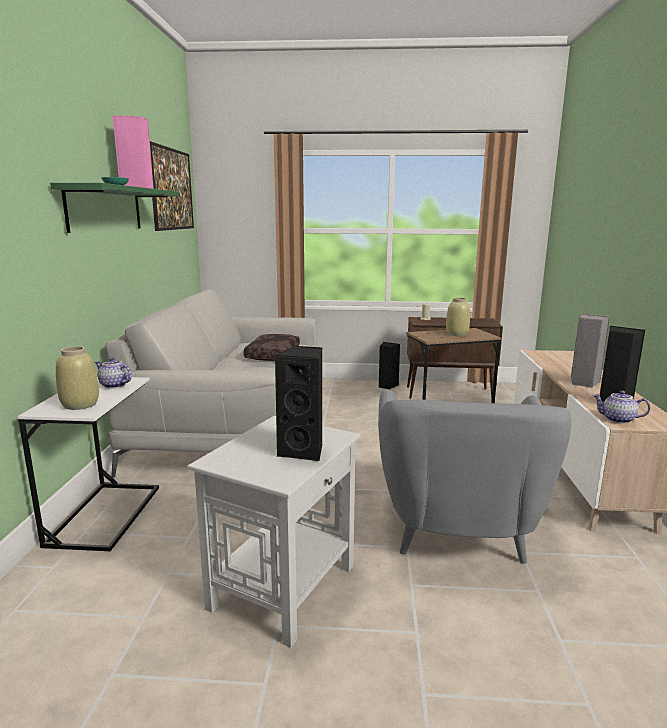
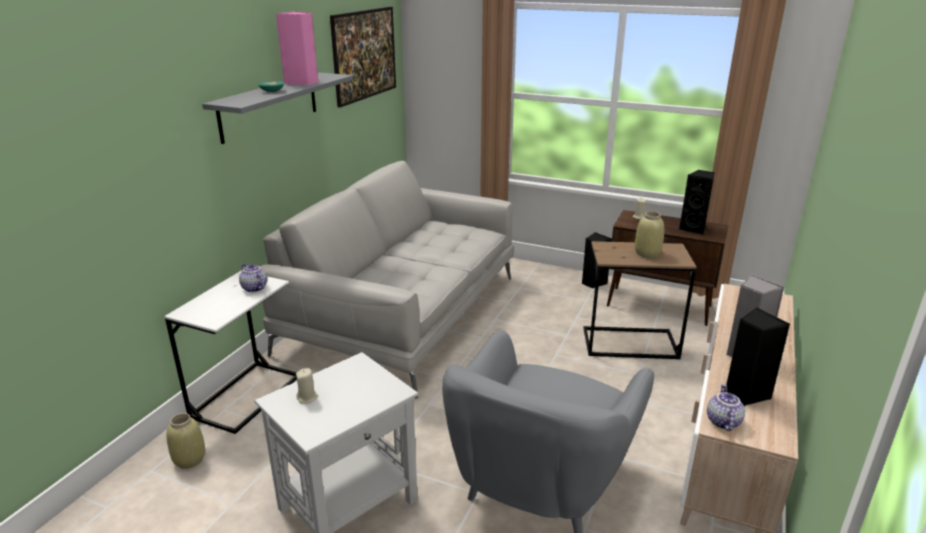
camera: 20 degrees right, 10 degrees up
(81, 404) = (215, 310): beige vase -> beige vase (190, 459)
(105, 209) = (269, 106): green shelf -> grey shelf
(249, 454) = (307, 398): none -> beige candle
(272, 354) = (447, 245): brown pillow -> none
(304, 451) = (353, 404): black speaker -> black speaker (694, 229)
(617, 420) = (722, 421): teapot -> teapot turned 60 degrees clockwise

